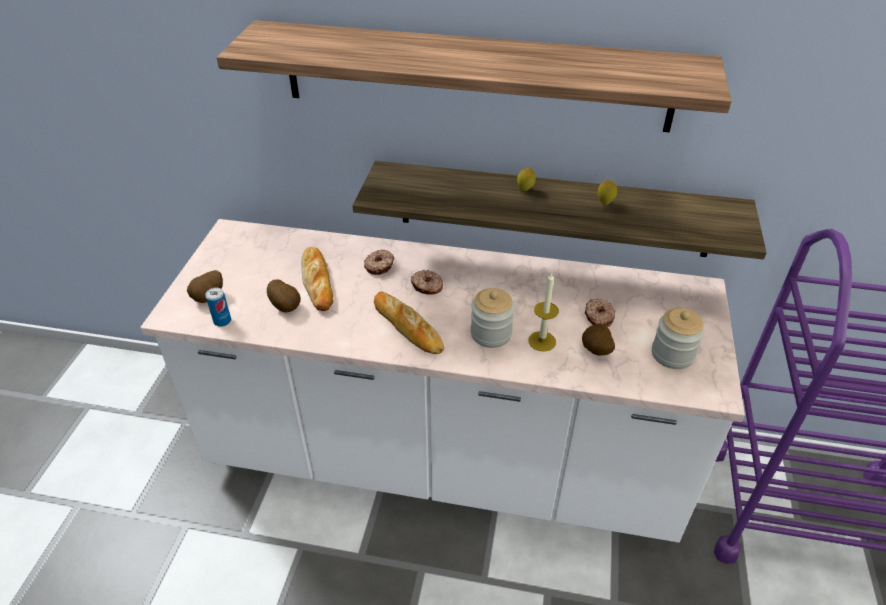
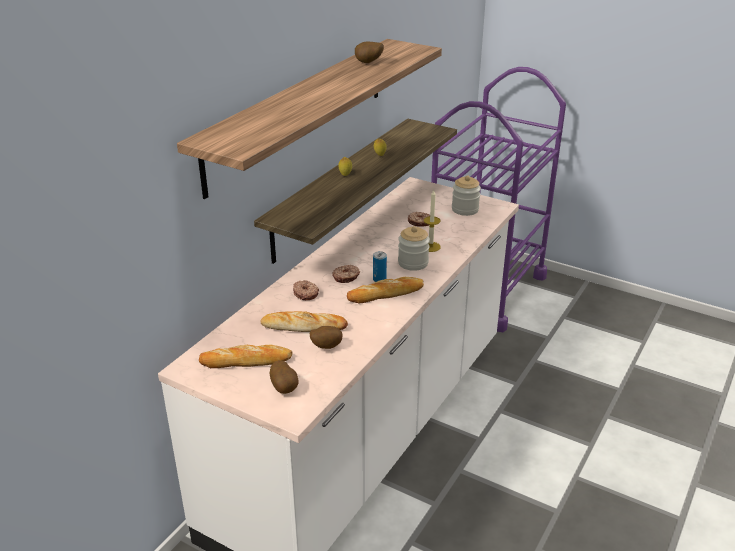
camera: 70 degrees left, 10 degrees down
(222, 321) = (322, 383): can -> can (379, 279)
(247, 261) = (246, 361): none -> bread
(595, 351) = (450, 232): potato -> potato (368, 63)

